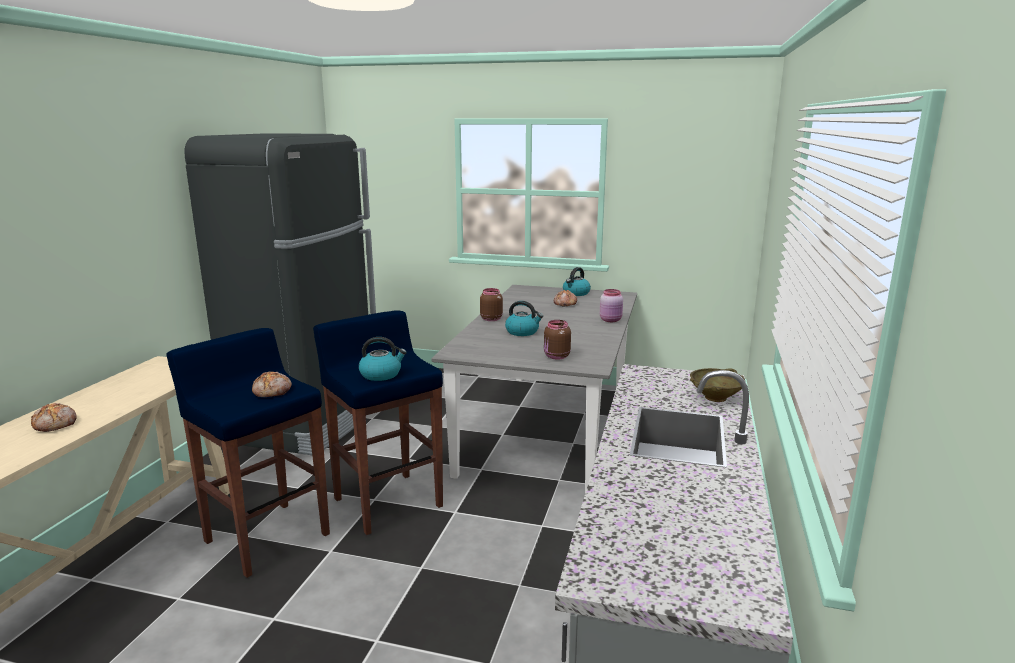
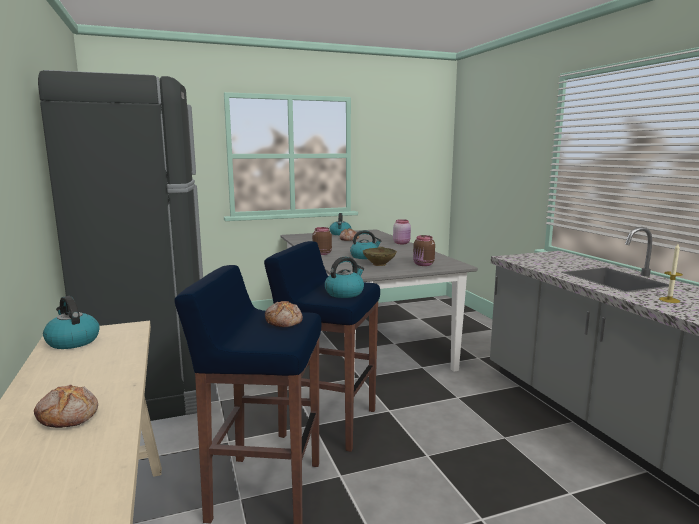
camera: 35 degrees left, 5 degrees down
(153, 369) = (72, 341): none -> kettle
(647, 481) = (669, 300): none -> candle
(715, 398) = (579, 261): beige bowl -> beige bowl (379, 264)

